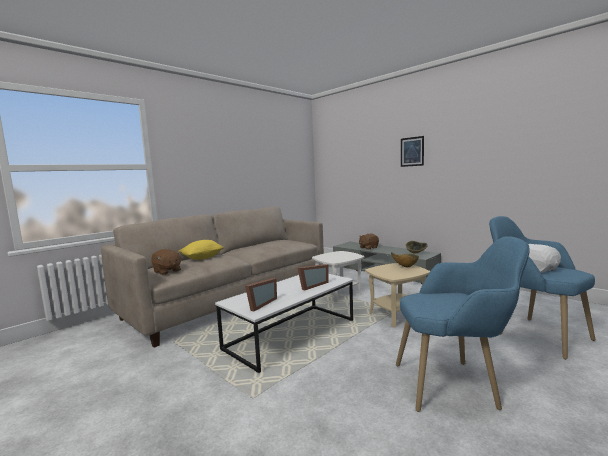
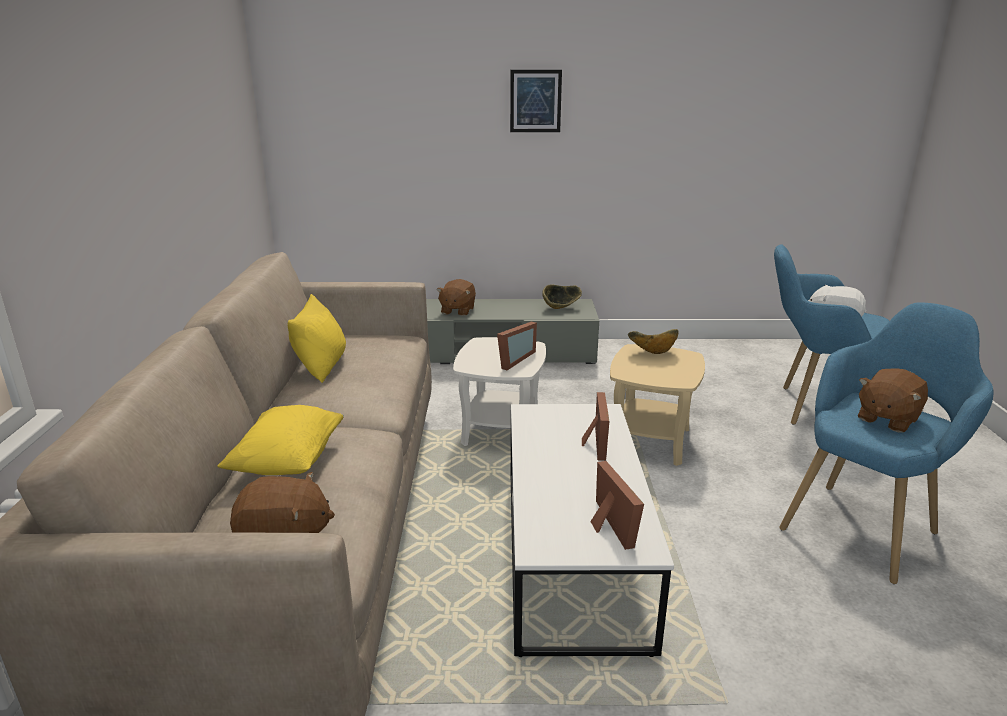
camera: 45 degrees left, 15 degrees up
(262, 244) = (321, 367): none -> yellow pillow
(338, 258) = (512, 360): none -> picture frame
(448, 303) = (886, 419): none -> brown plush toy

